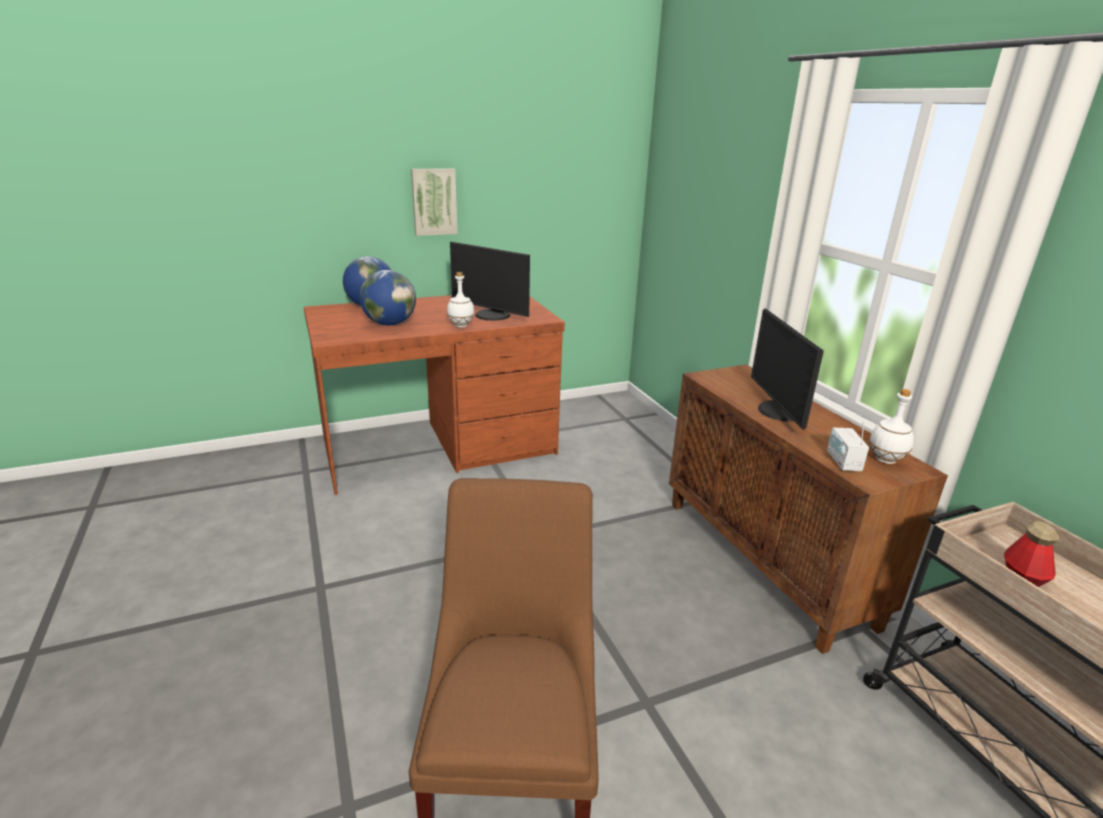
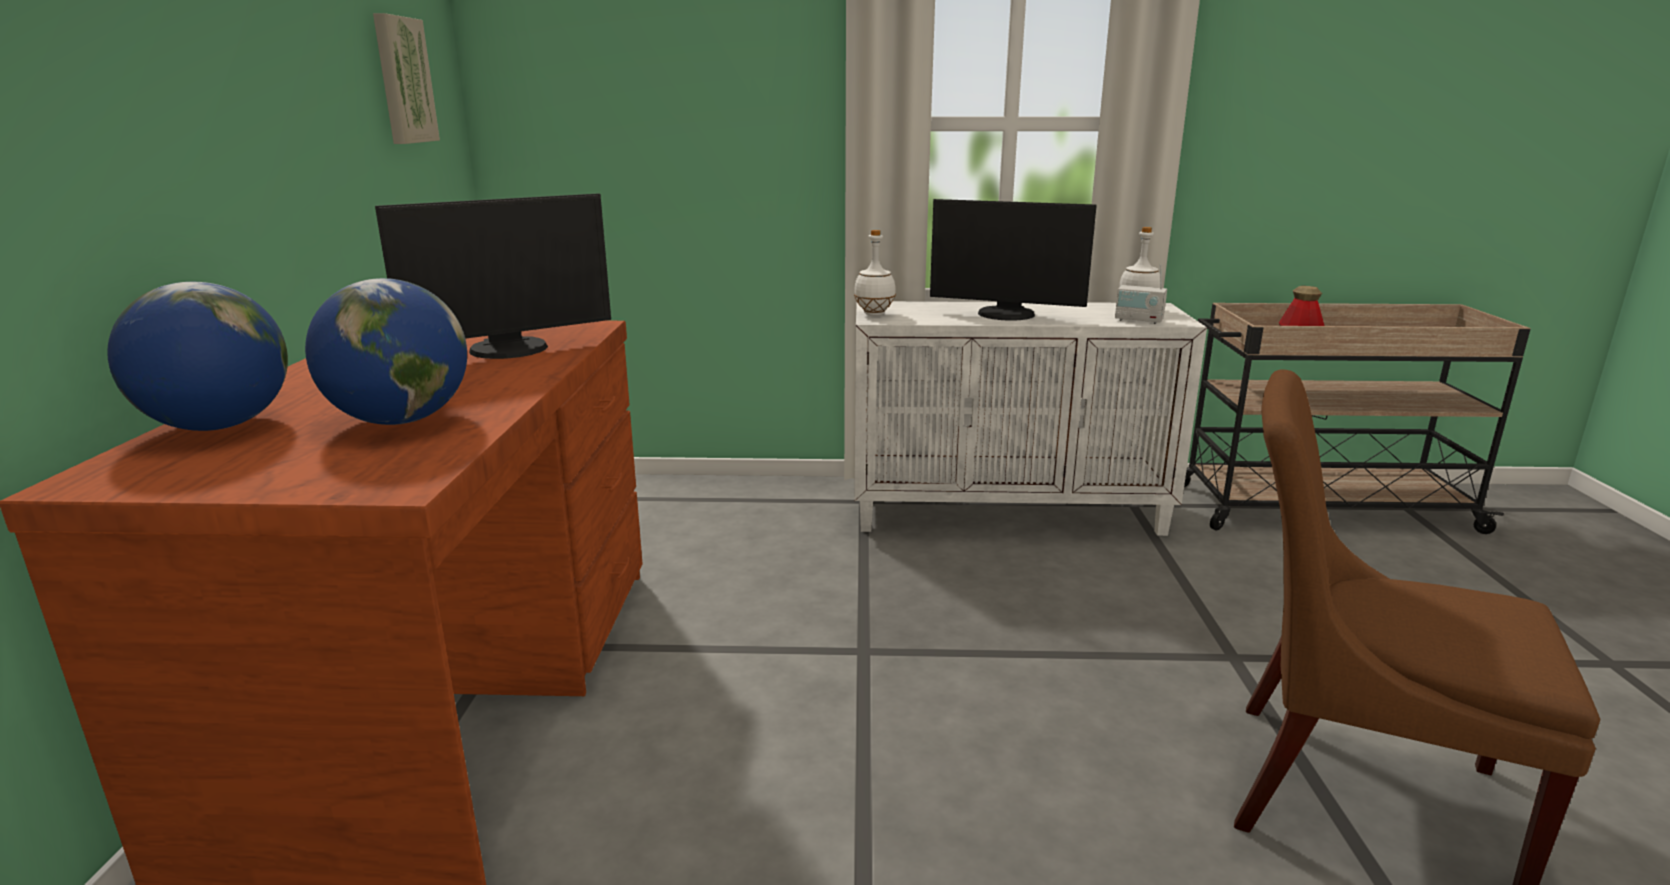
camera: 65 degrees left, 5 degrees down
(434, 201) = (212, 129): picture -> picture (402, 80)
(461, 325) = (529, 372): white bottle -> white bottle (874, 314)
(766, 561) = (1008, 513): brown cabinet -> white cabinet

